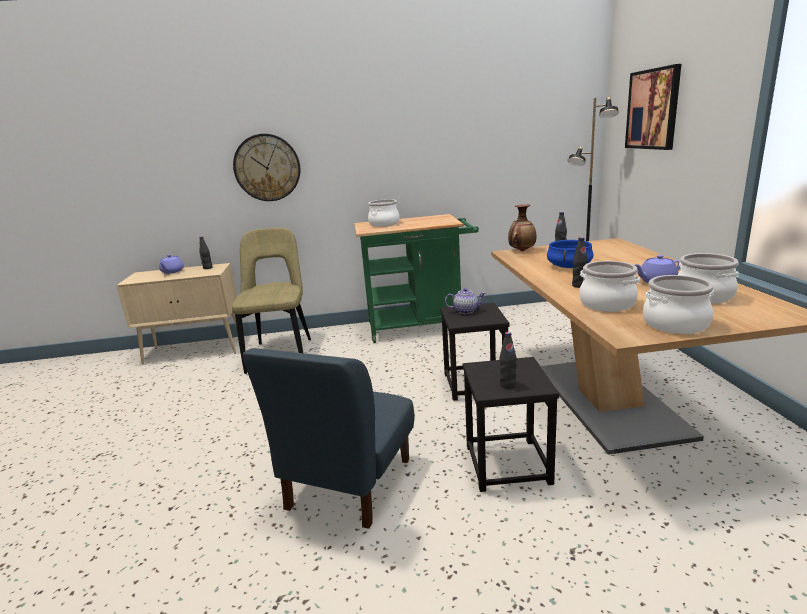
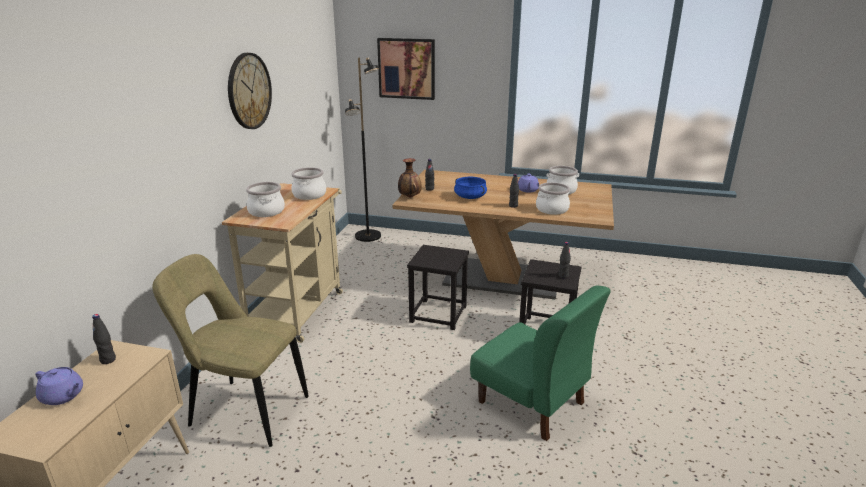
camera: 70 degrees left, 5 degrees up
(267, 167) = (132, 180): wall clock -> wall clock (249, 91)
(348, 483) = (531, 402): blue chair -> green chair
(420, 327) = (299, 308): green cart -> beige cart
(466, 311) = (428, 257): teapot -> none
(675, 324) = (594, 207): cooking pot -> cooking pot (310, 195)

